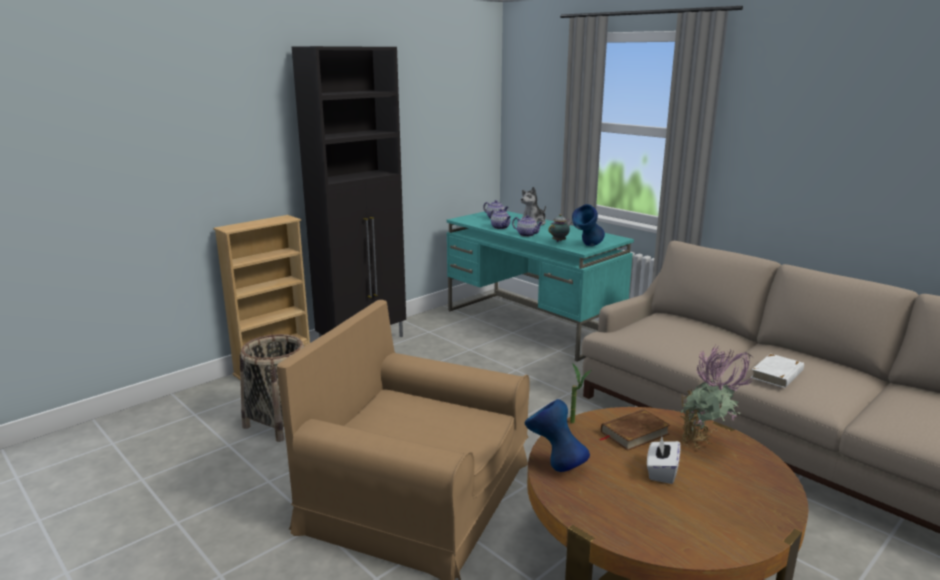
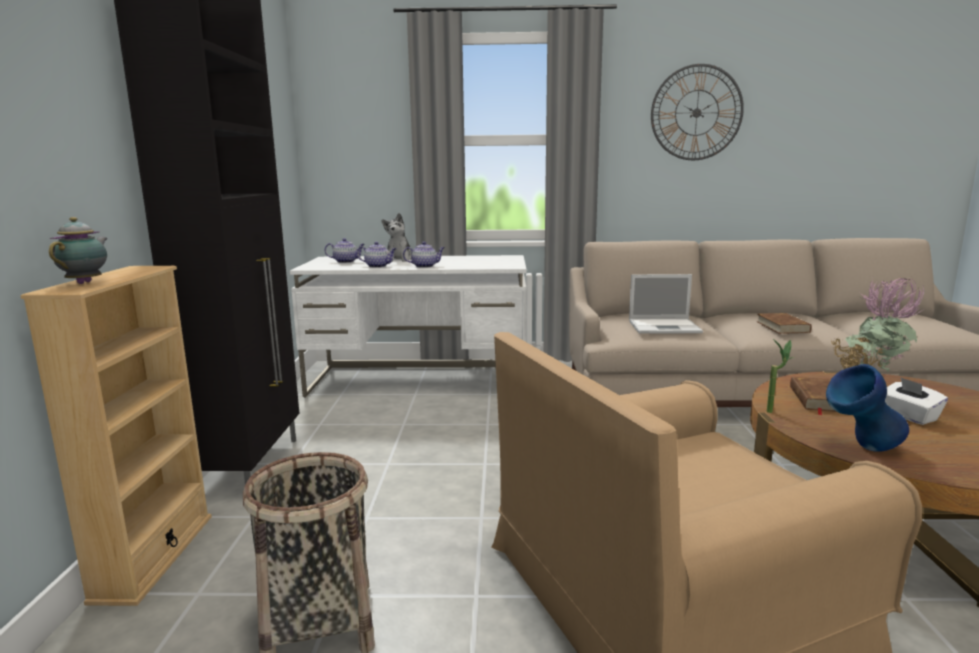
camera: 45 degrees left, 5 degrees down
(532, 324) = (420, 381): turquoise desk -> white desk
(560, 241) = (471, 265): teapot -> teapot (87, 282)
(587, 246) = (508, 264): blue vase -> none
(670, 338) = (665, 327): none -> laptop
(777, 374) = (782, 327): white book -> brown book
(830, 120) = (696, 113): none -> wall clock

